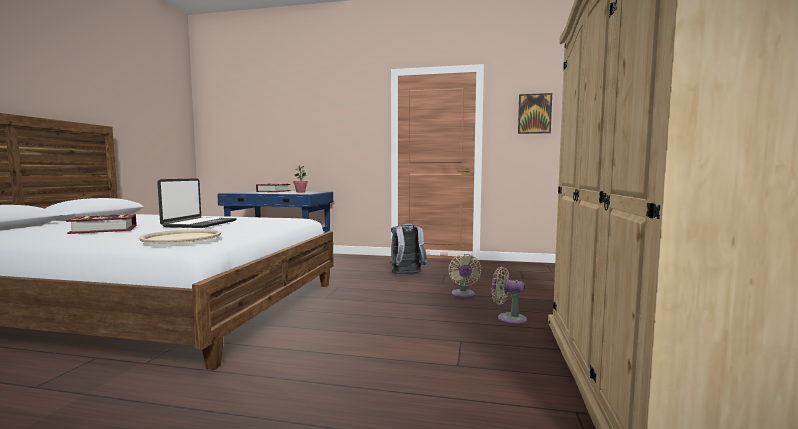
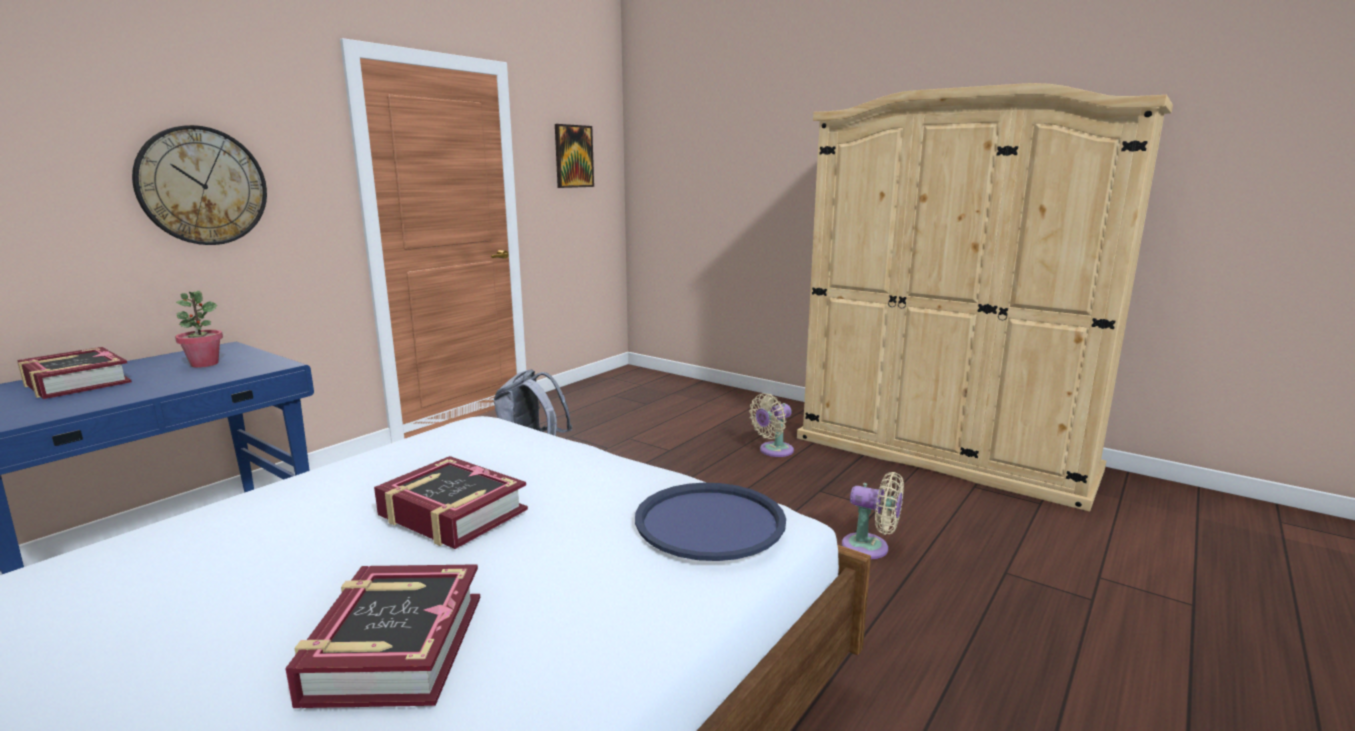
camera: 65 degrees left, 10 degrees up
(181, 237) = (709, 522): beige tray -> blue tray
(200, 224) = (452, 513): laptop -> book
(331, 132) = (202, 186): none -> wall clock
(463, 295) = (673, 450): beige fan -> beige fan (870, 548)

